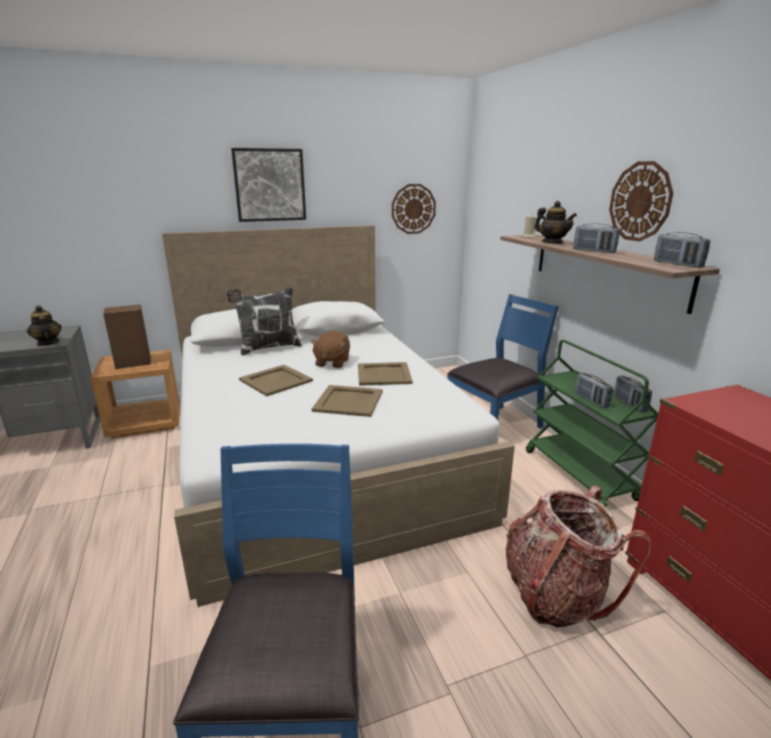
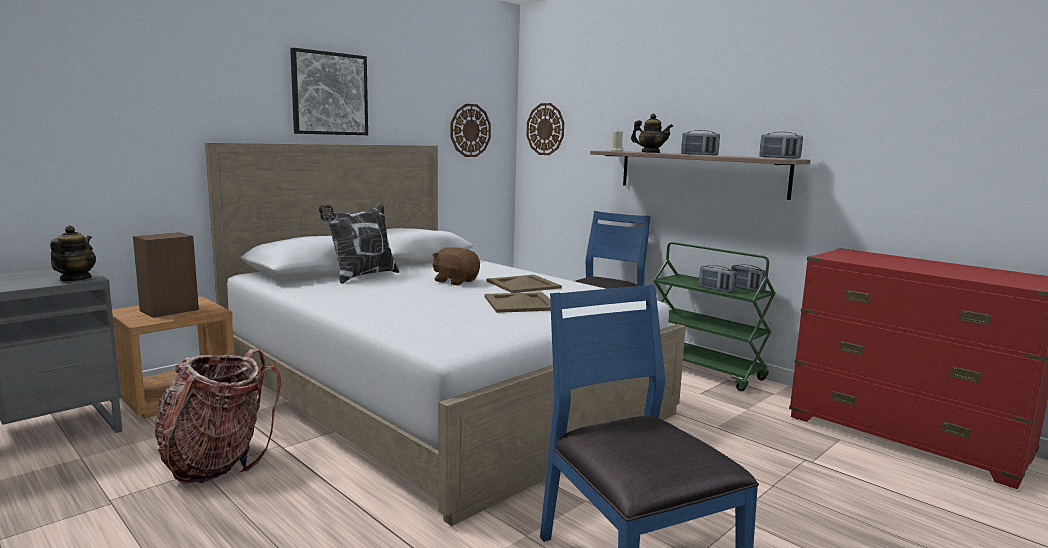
camera: 25 degrees left, 10 degrees down
(47, 343) = (75, 279): teapot -> teapot turned 60 degrees clockwise
(275, 381) = (418, 297): beige tray -> none
(332, 362) = (455, 281): brown plush toy -> brown plush toy turned 135 degrees clockwise
(556, 594) = (759, 446): backpack -> backpack (216, 461)
(640, 201) = (729, 112): wall clock -> wall clock (545, 129)

